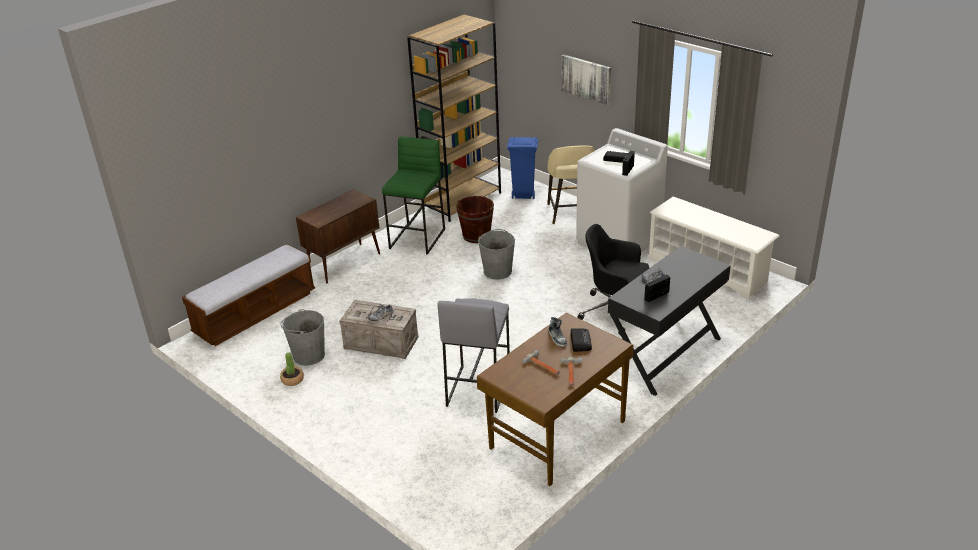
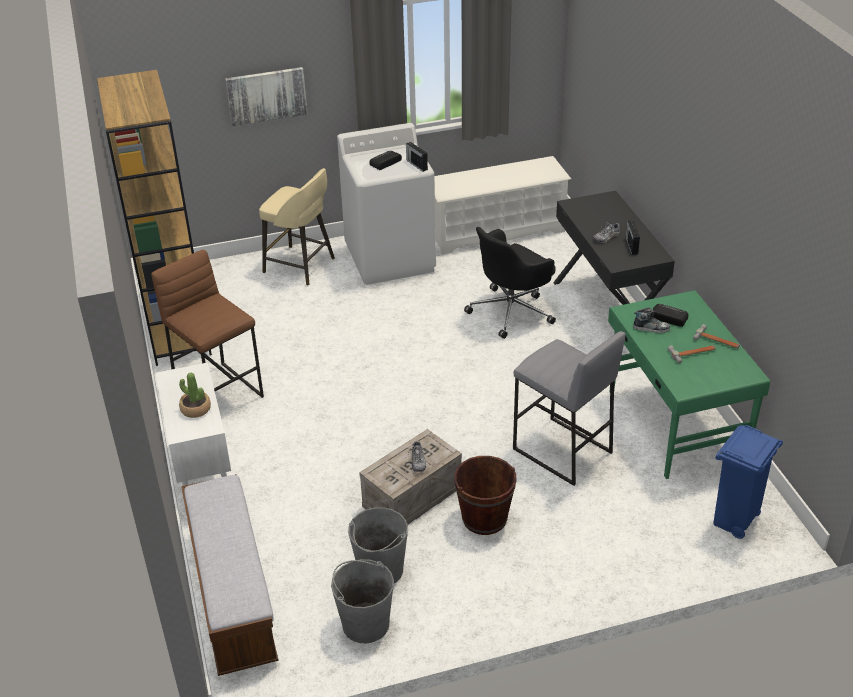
camera: 60 degrees left, 5 degrees up
(292, 380) = (419, 600): potted plant -> potted plant (195, 409)
(344, 262) = (202, 472): brown cabinet -> white cabinet
(418, 239) = (220, 392): green stool -> brown stool
(476, 236) = (267, 345): brown bucket -> brown bucket (484, 518)
(497, 271) = (358, 357): grey bucket -> grey bucket (365, 623)
(523, 195) = (222, 281): blue trash can -> blue trash can (734, 522)
(556, 434) = (675, 425): brown desk -> green desk

